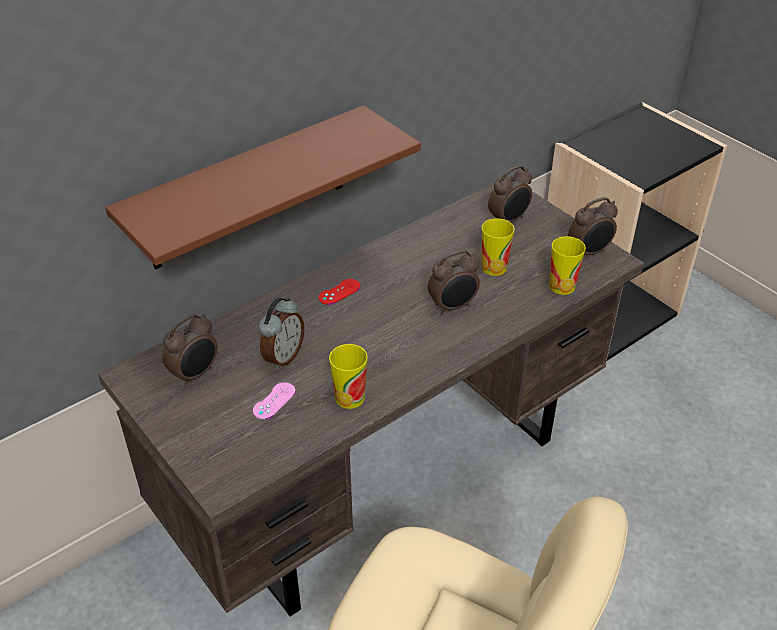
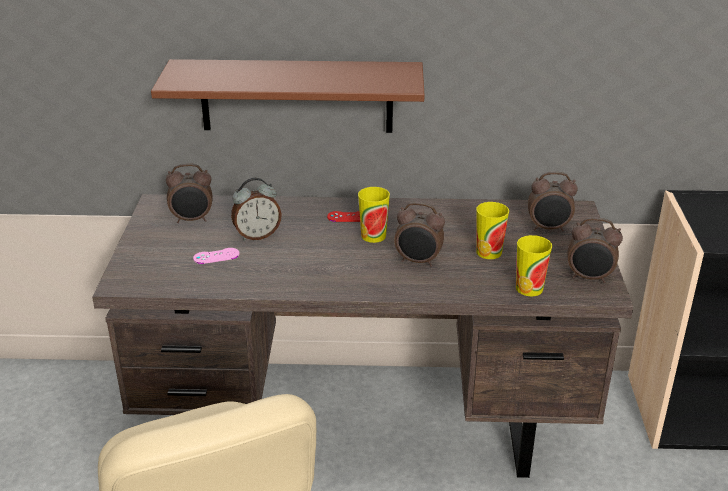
camera: 40 degrees right, 10 degrees down
(349, 397) = (265, 278): cup -> cup (373, 236)

